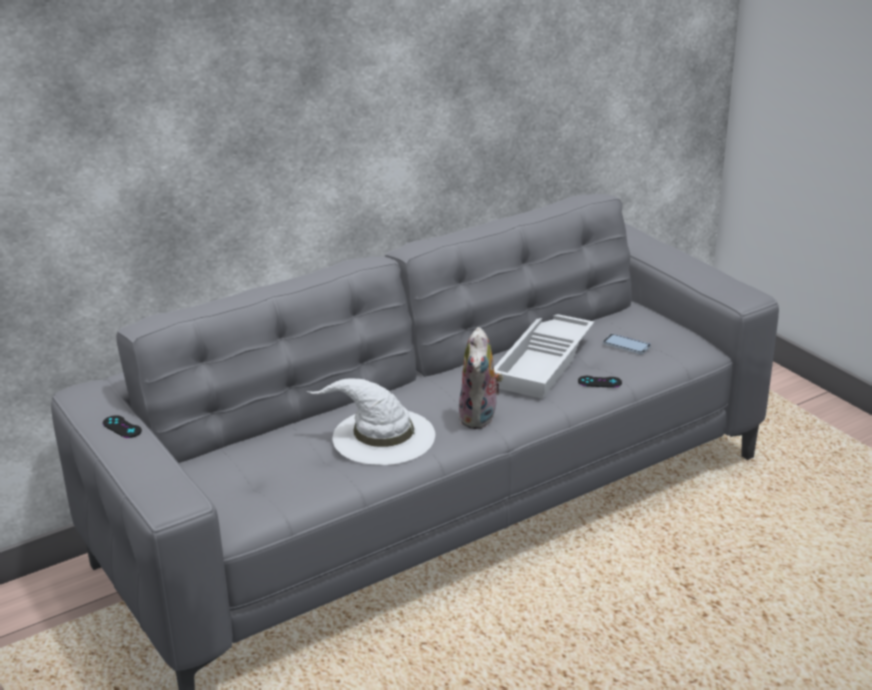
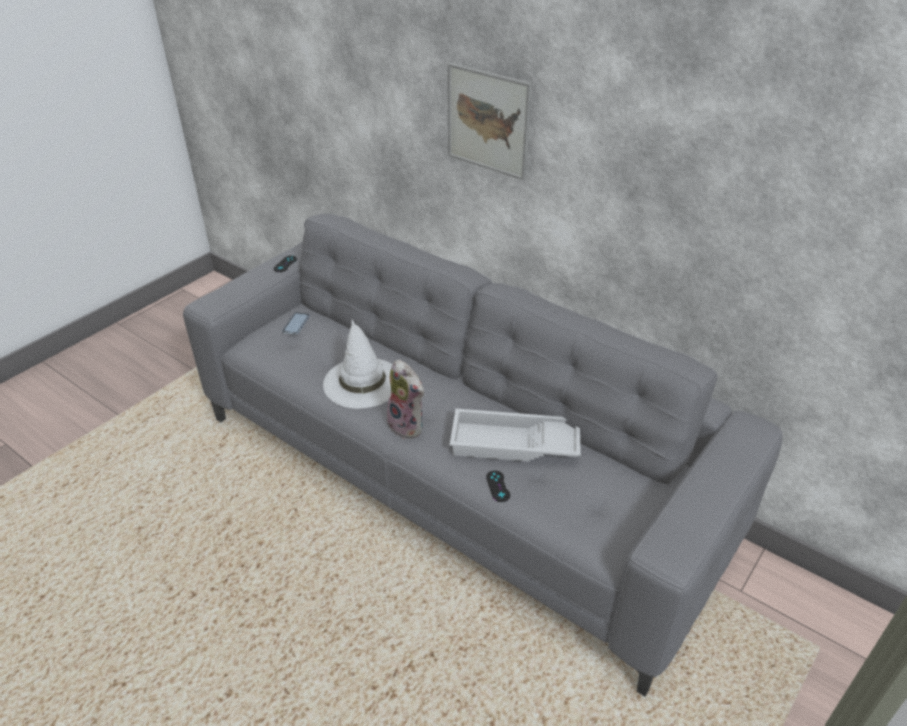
camera: 70 degrees right, 10 degrees up
(301, 89) = (488, 121): none -> picture
(480, 418) = (408, 426): plush toy -> plush toy turned 120 degrees counterclockwise
(626, 345) = (577, 493): phone -> phone (296, 324)

